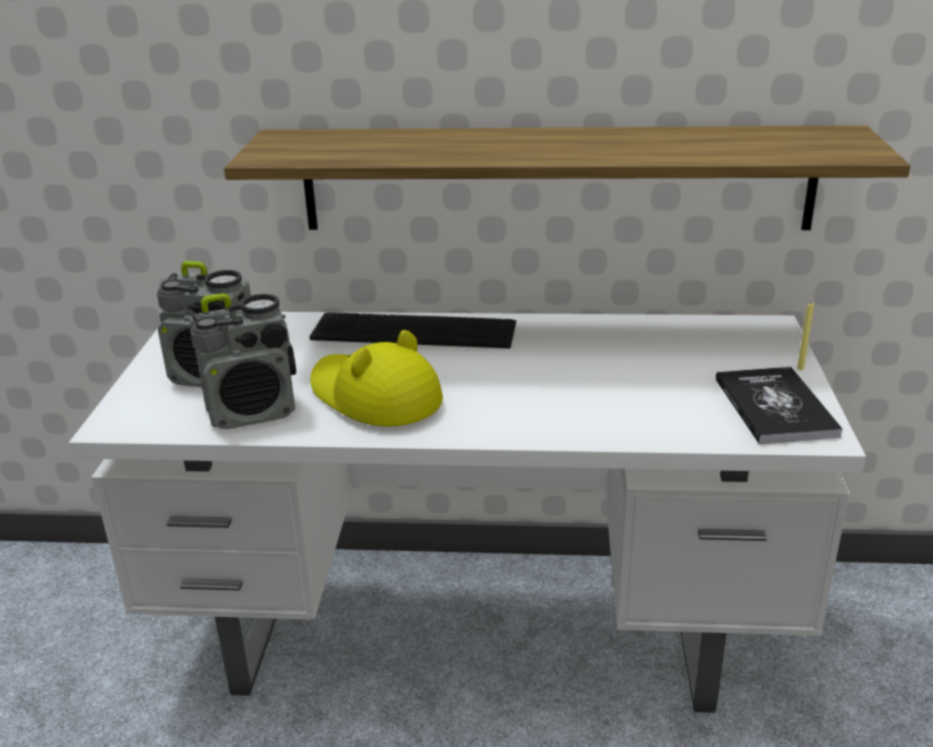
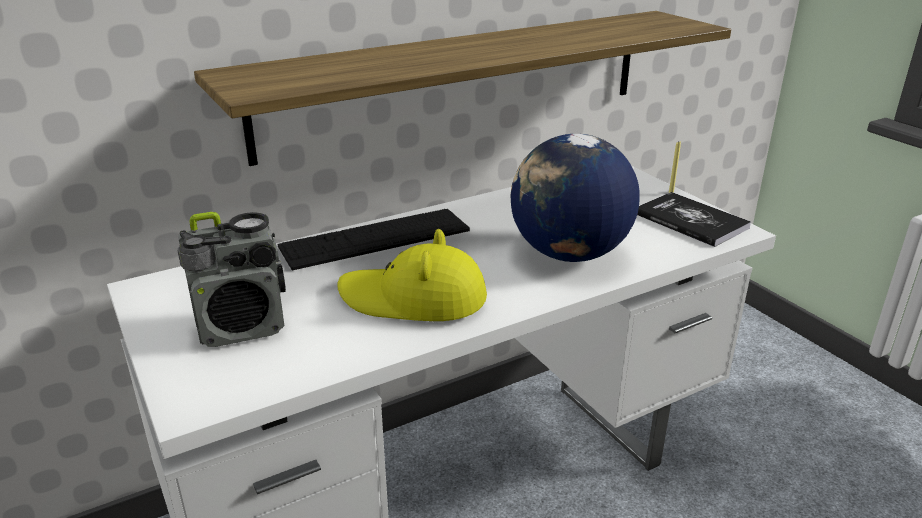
camera: 35 degrees left, 0 degrees up
(253, 412) = (323, 346): radio -> none
(577, 401) = (569, 254): none -> globe

